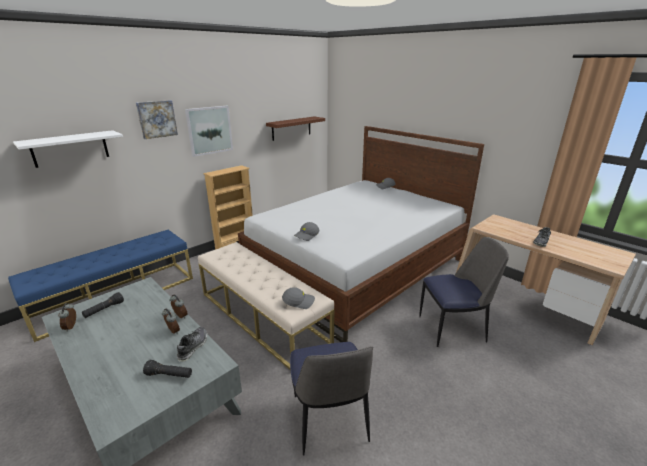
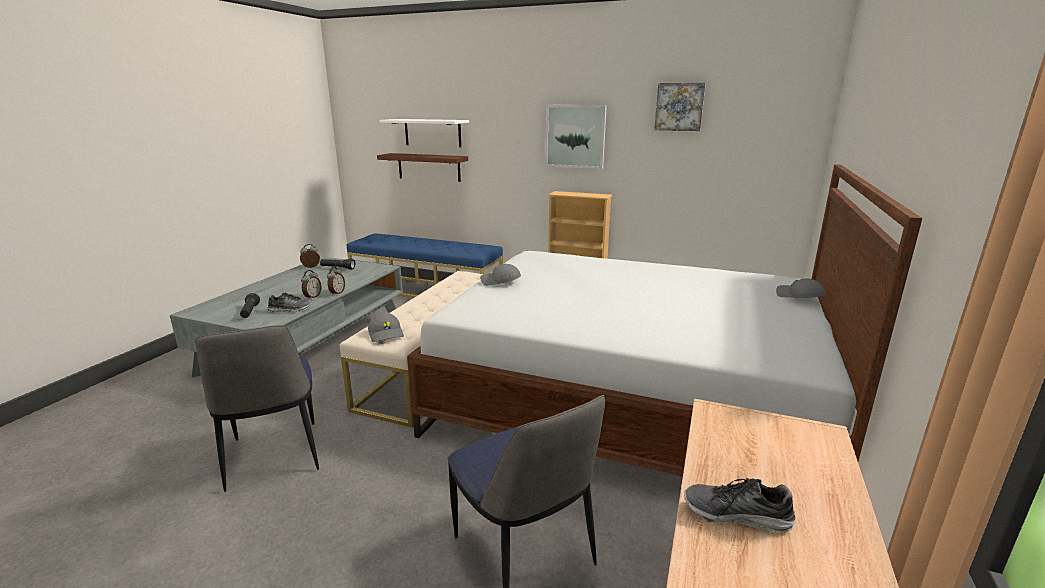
camera: 65 degrees right, 5 degrees down
(156, 119) = (513, 113): picture -> picture (679, 107)
(291, 128) = (725, 156): brown shelf -> brown shelf (429, 167)
(329, 420) = (274, 457): chair -> chair turned 75 degrees counterclockwise

